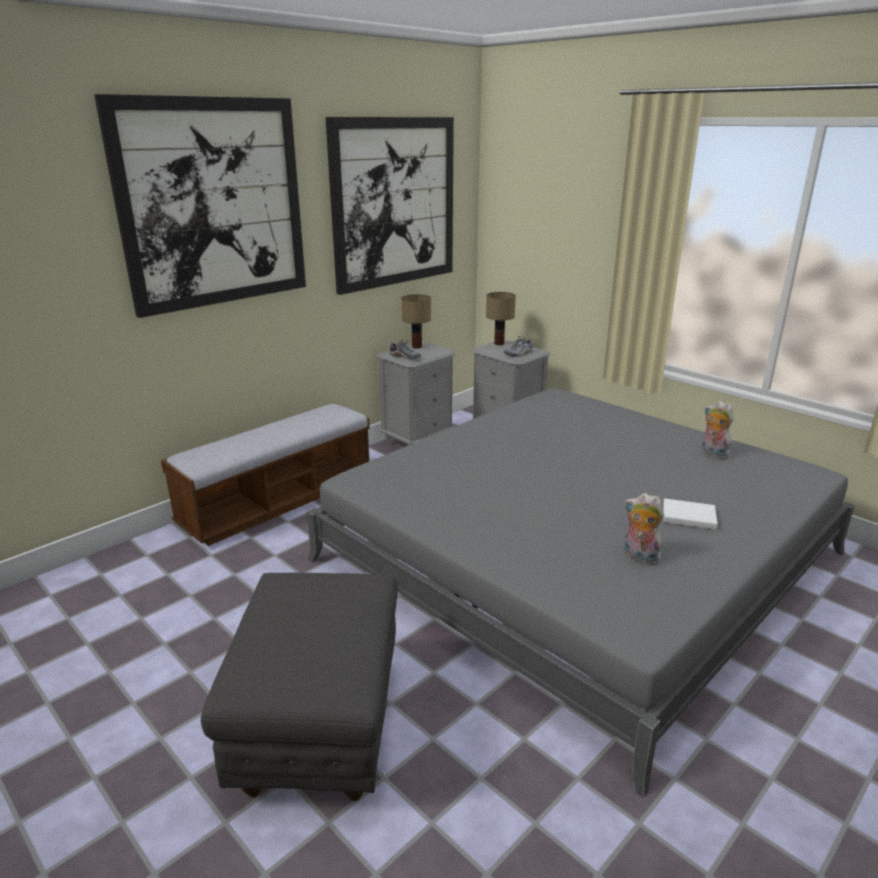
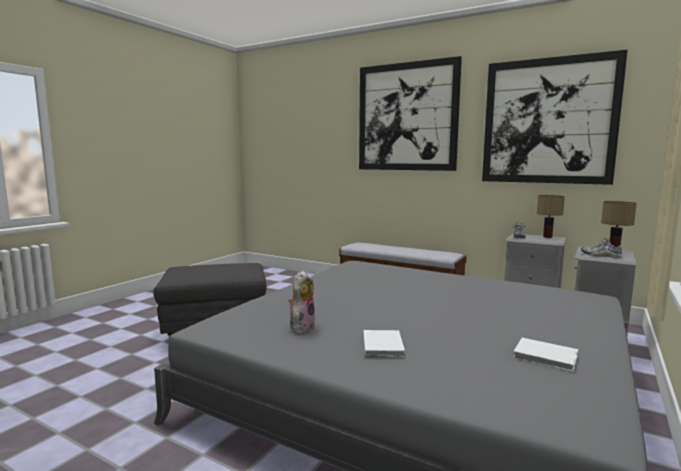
camera: 75 degrees right, 15 degrees down
(712, 453) = (547, 357): plush toy -> white book

